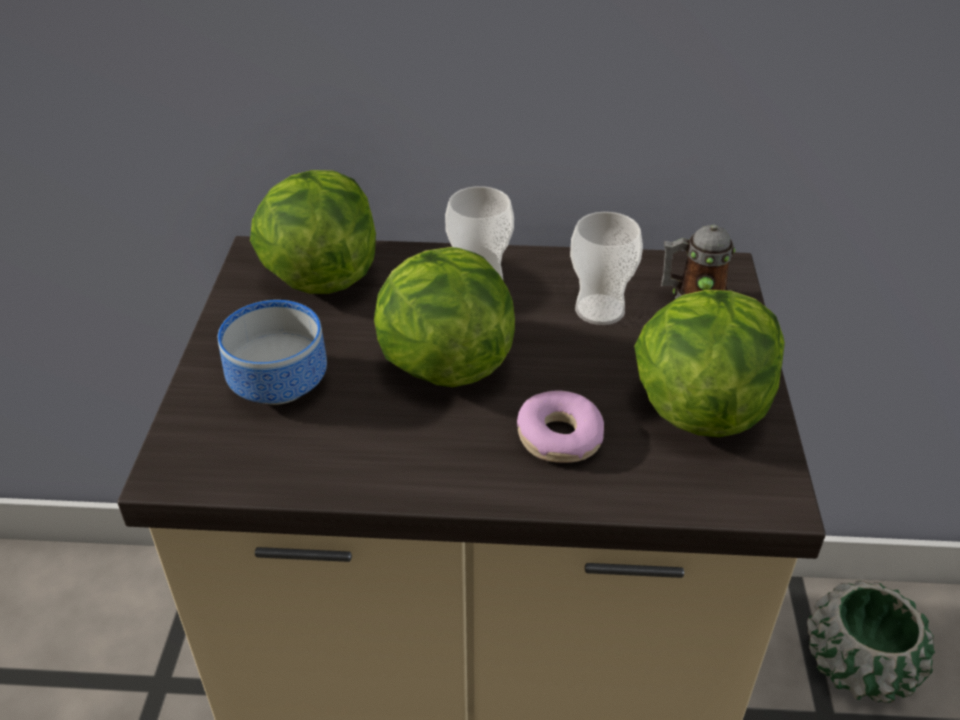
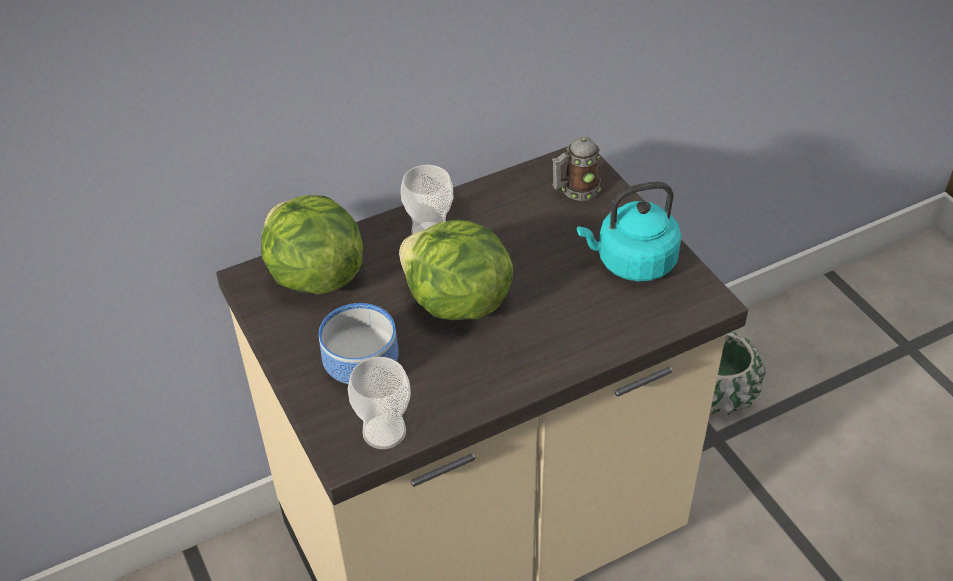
camera: 30 degrees left, 5 degrees up
(559, 438) = (567, 319): donut -> none
(599, 310) = (524, 222): cup -> cup (384, 432)
(699, 406) = (632, 262): lettuce -> turquoise kettle

